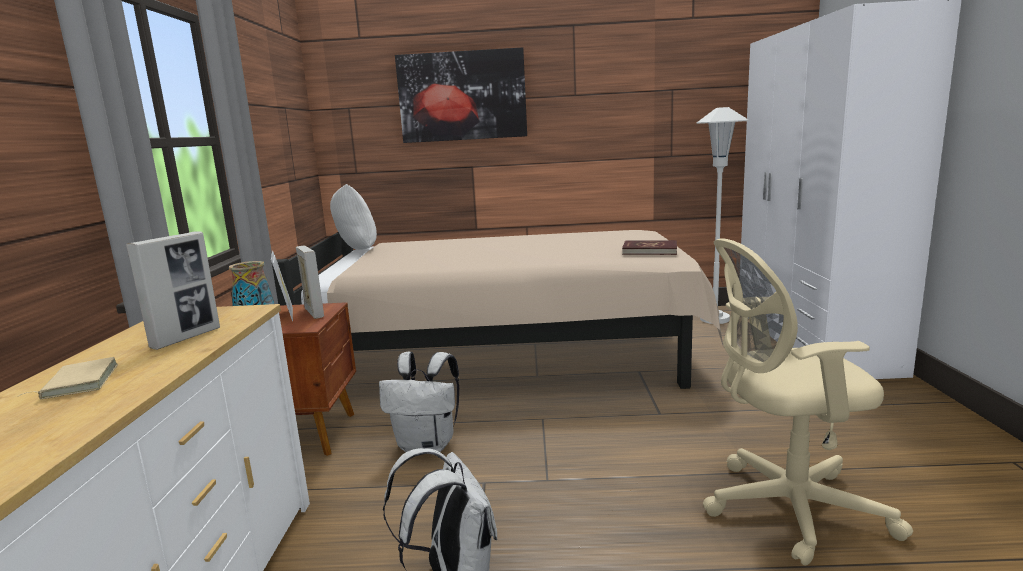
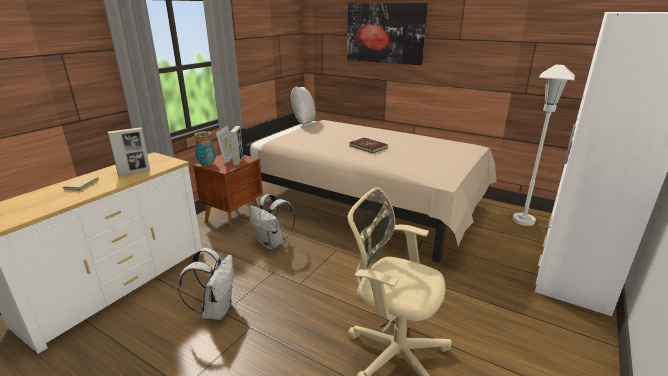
camera: 30 degrees right, 10 degrees up
(649, 250) = (444, 167): red book -> red book (368, 147)

